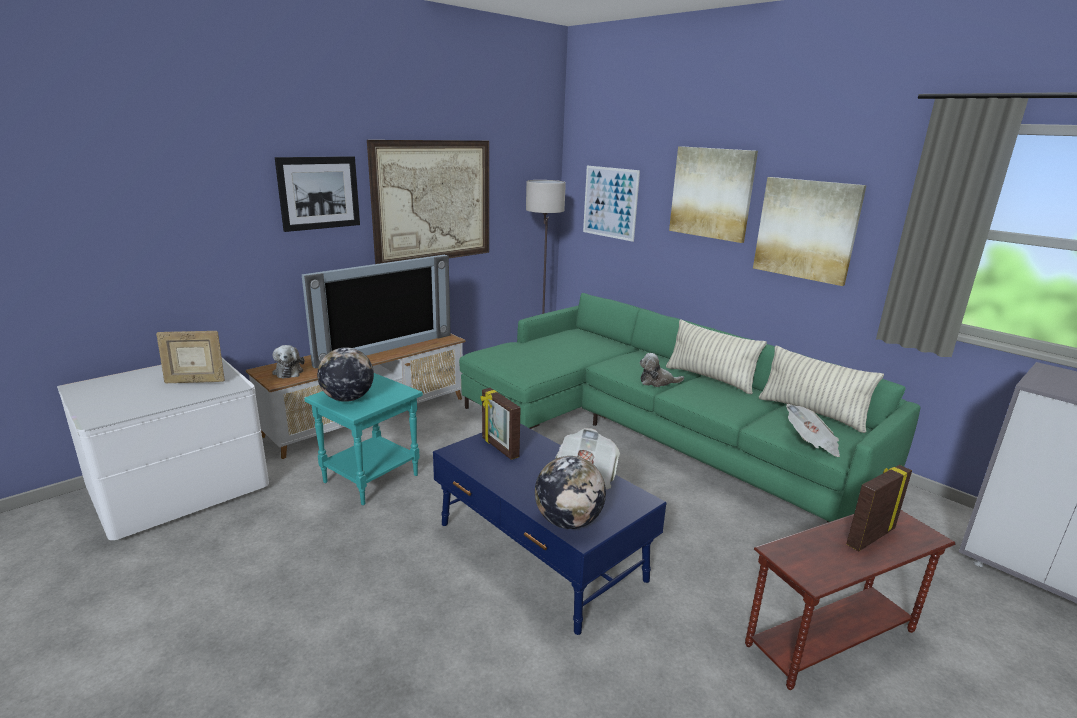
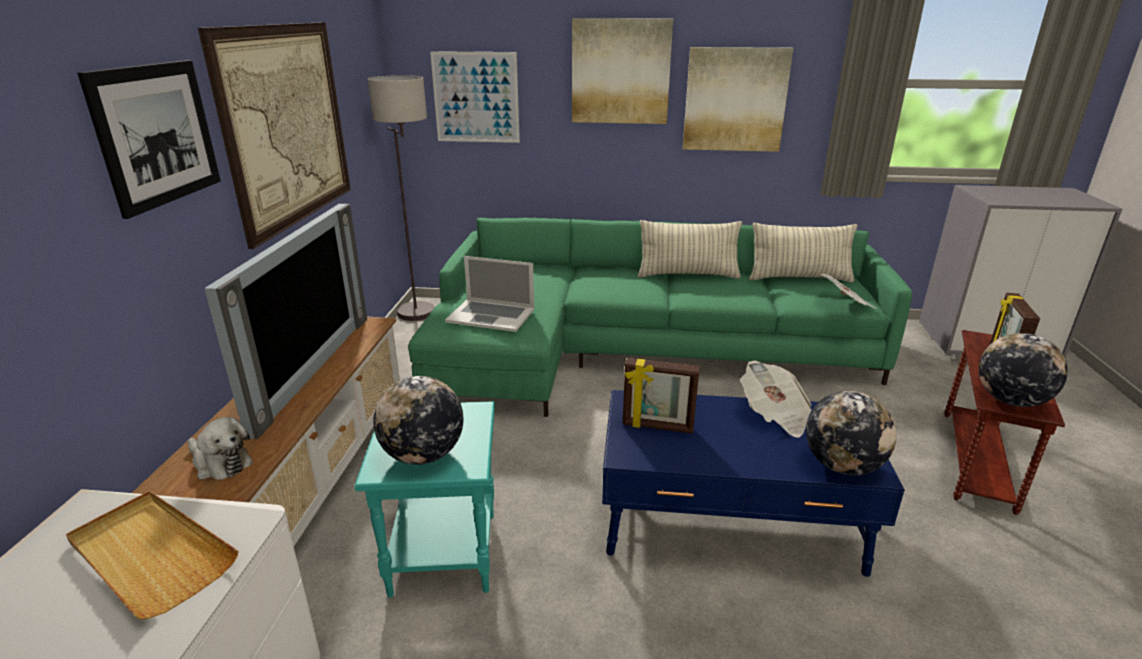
camera: 40 degrees left, 5 degrees up
(195, 381) = (151, 555): picture frame -> beige tray
(519, 356) = (491, 315): none -> laptop
(657, 382) = (656, 294): plush toy -> none
(798, 559) = (1010, 401): none -> globe

